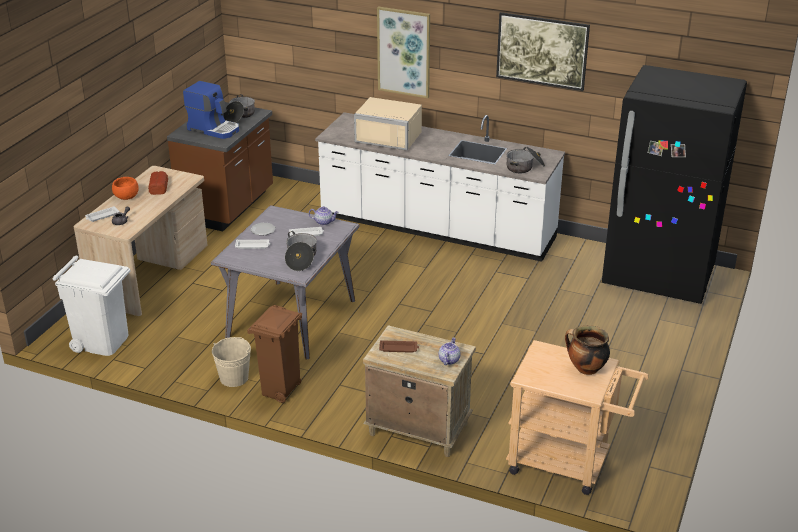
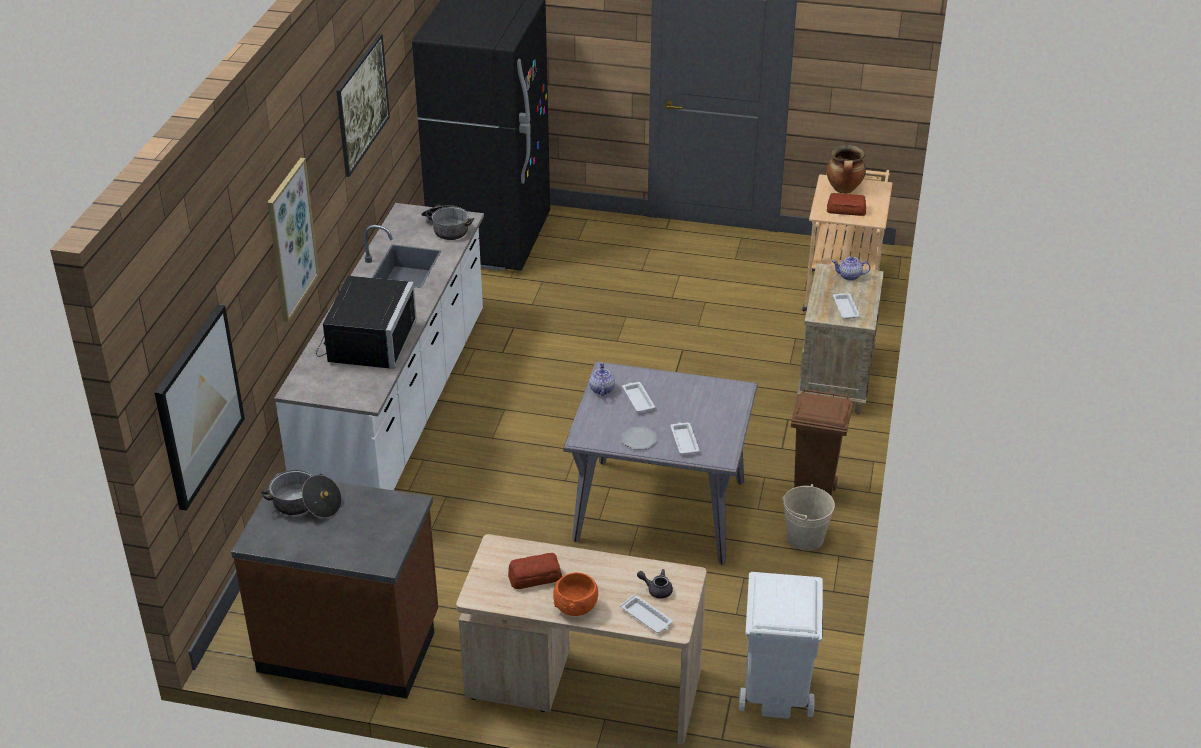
camera: 100 degrees left, 5 degrees up
(214, 129) = (360, 524): coffee machine -> none
(273, 48) = (198, 406): none -> picture
(301, 258) = (701, 394): cooking pot -> none
(390, 137) = (365, 342): beige microwave -> black microwave
(399, 348) = (845, 308): brown tray -> white tray
(545, 363) = (846, 210): none -> bread

